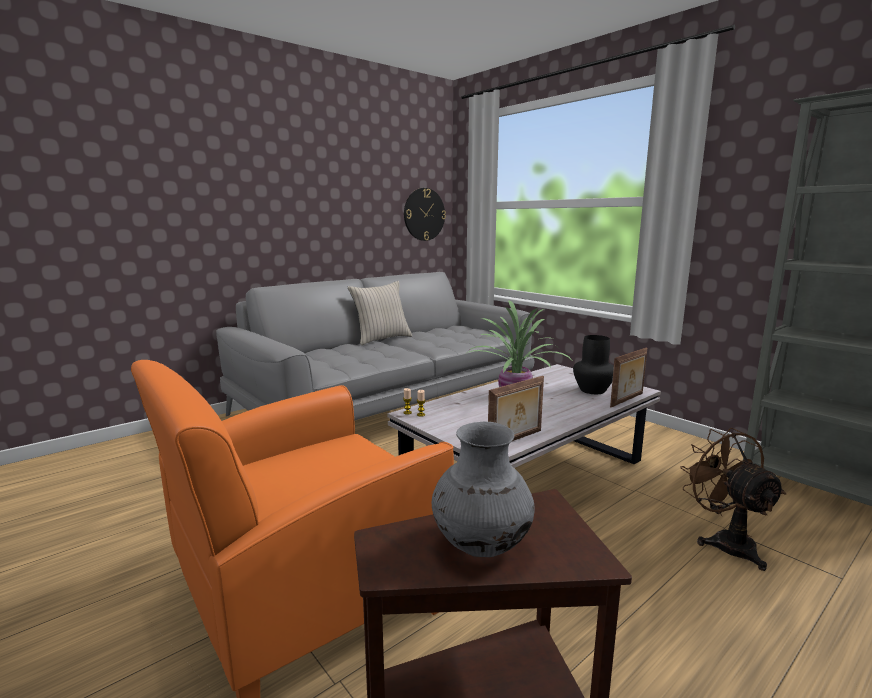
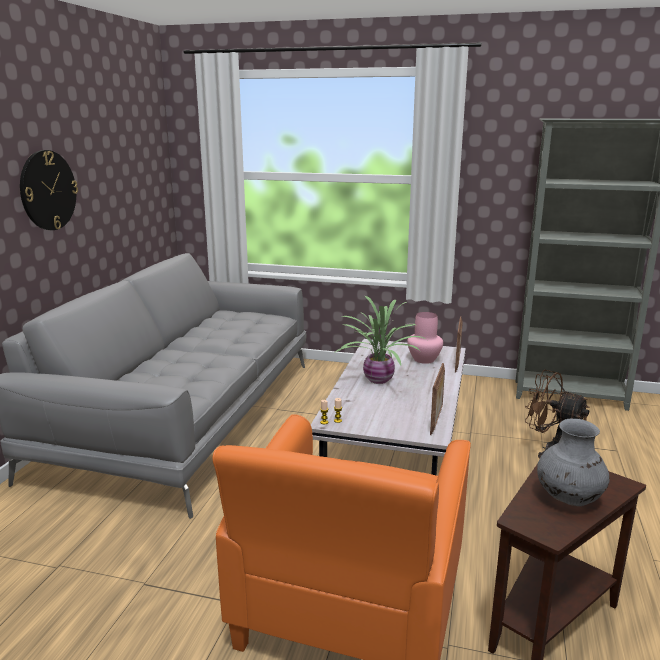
camera: 35 degrees left, 5 degrees up
(381, 339) = (170, 346): beige pillow -> none
(424, 214) = (151, 187): wall clock -> wall clock (48, 190)
(593, 390) = (424, 359): black vase -> pink vase

